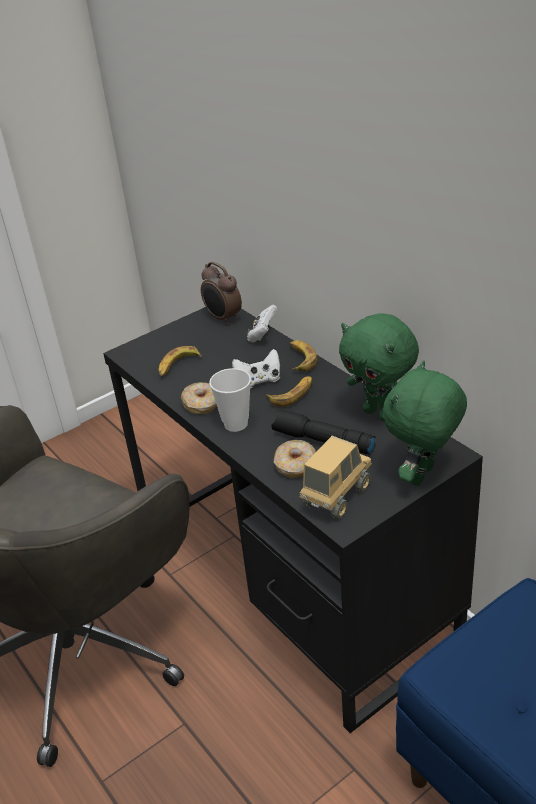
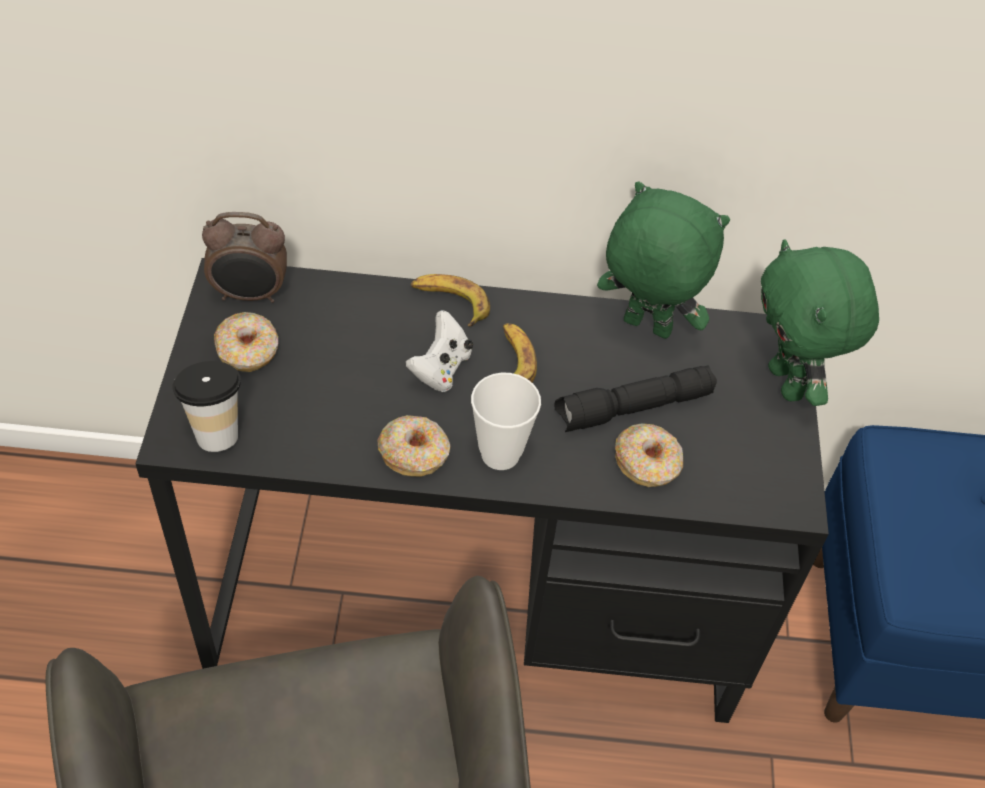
camera: 55 degrees left, 15 degrees up
(143, 356) = (216, 430): none -> cup
(178, 366) = (293, 414): banana -> none
(194, 336) = (248, 350): none -> donut
(262, 335) = (347, 292): white game controller -> none
(337, 497) = (743, 473): toy truck -> none
(380, 414) = (645, 328): green plush toy -> green plush toy turned 150 degrees counterclockwise

